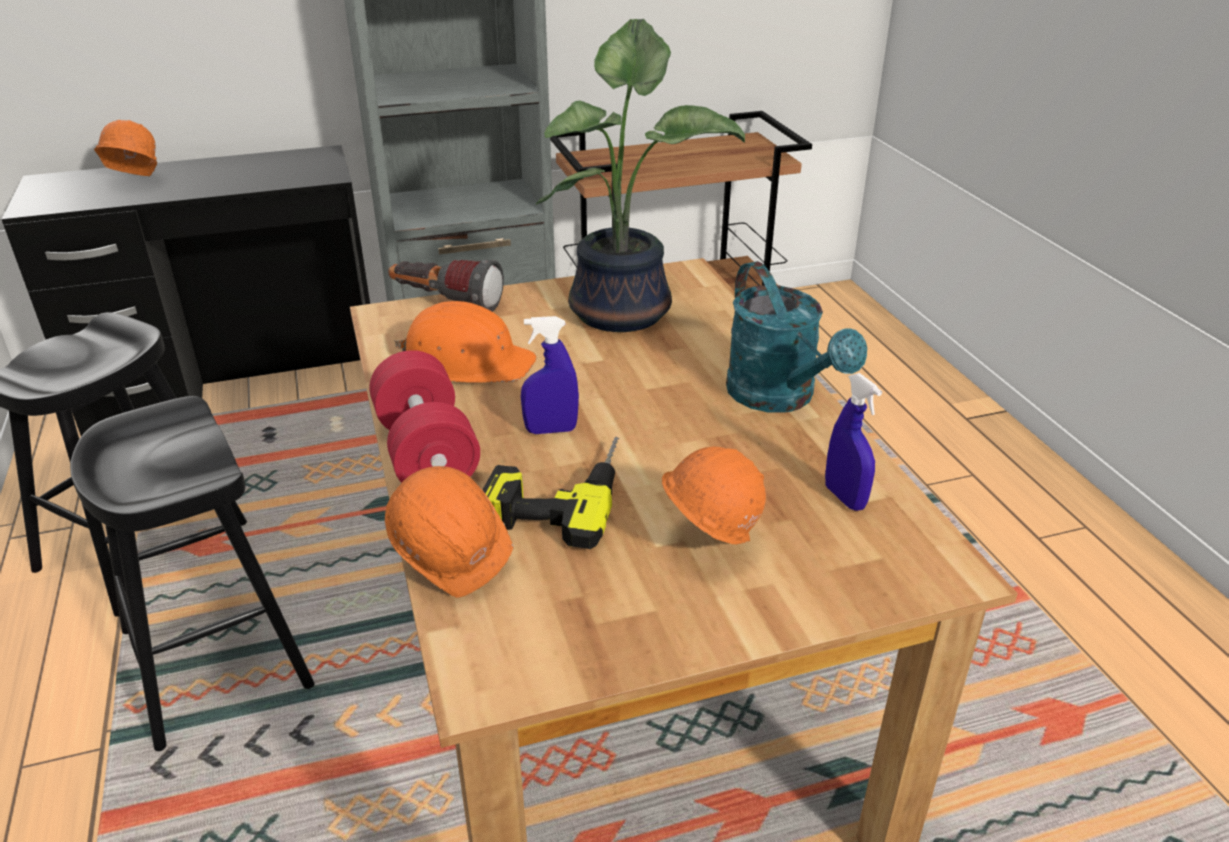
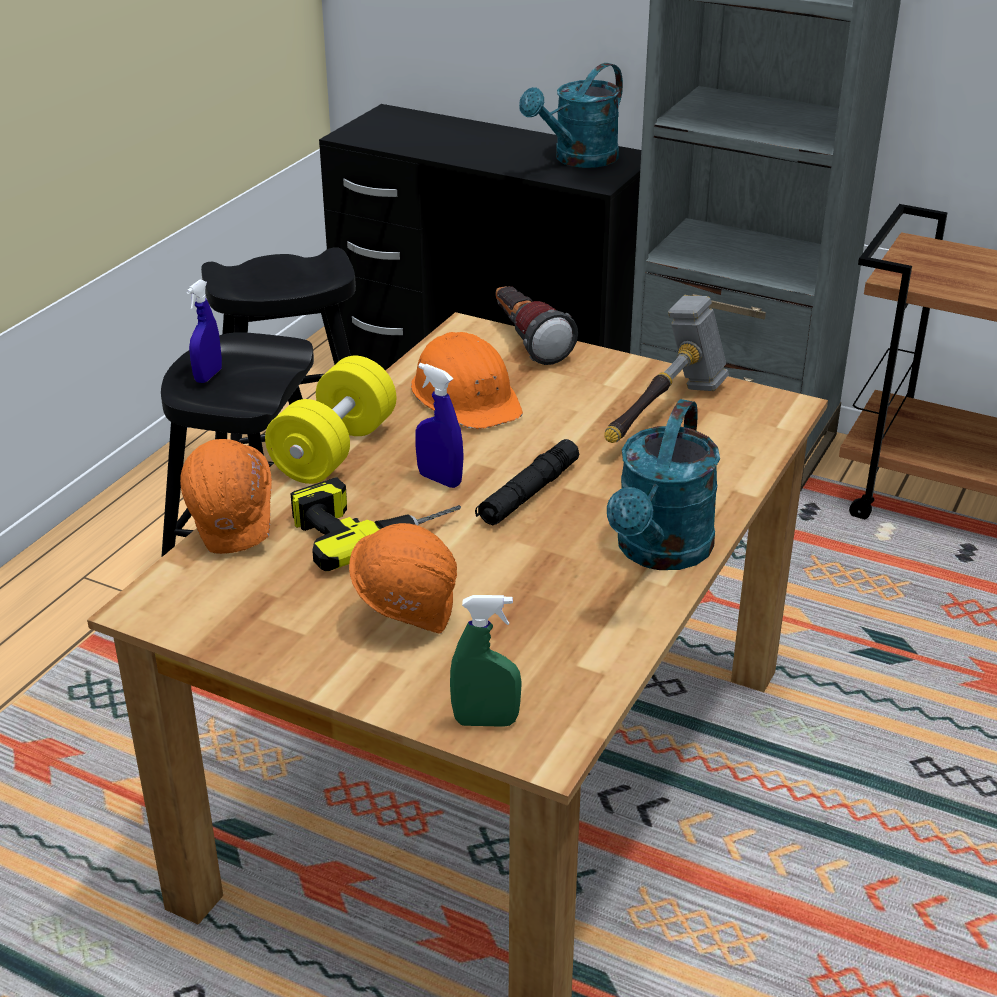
camera: 45 degrees right, 0 degrees up
(133, 184) = (442, 138): orange hard hat -> none
(284, 166) = (578, 160): none -> turquoise watering can
(426, 453) = (334, 450): red dumbbell -> yellow dumbbell
(625, 310) = (663, 415): potted plant -> hammer
(631, 405) = (528, 493): none -> black flashlight
(845, 498) = (565, 652): blue spray bottle -> blue spray bottle (208, 376)
(887, 580) = (485, 721): none -> green spray bottle

